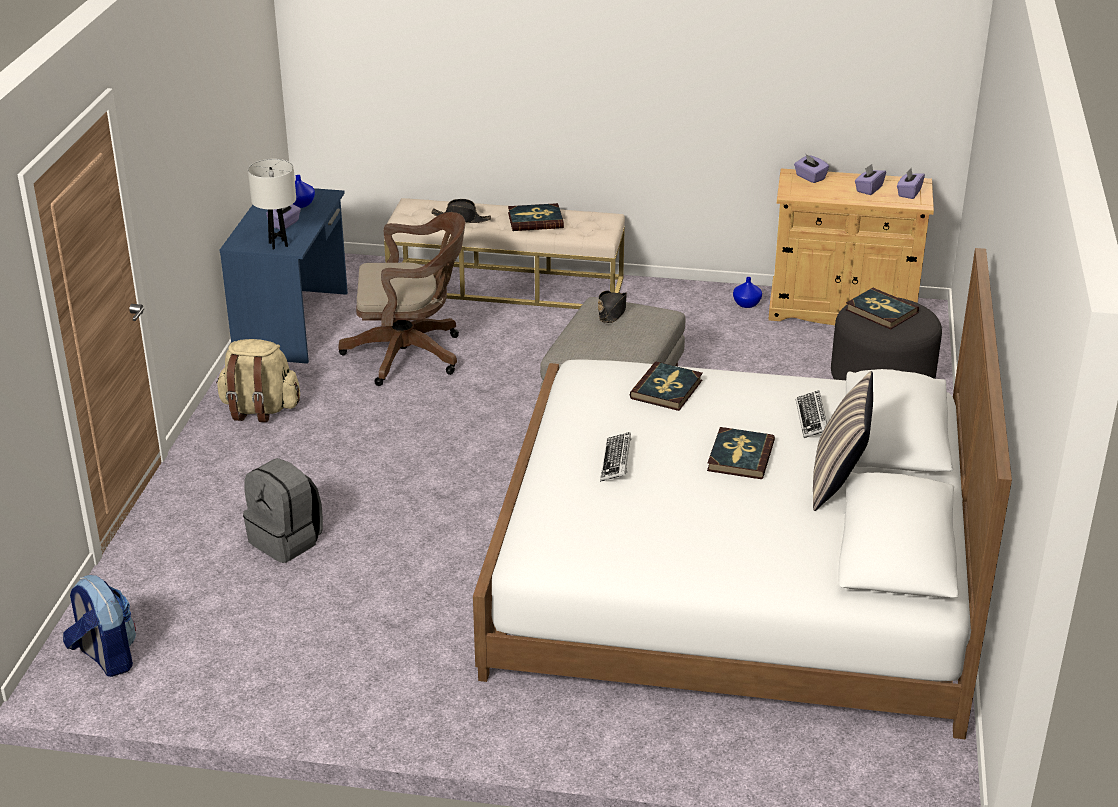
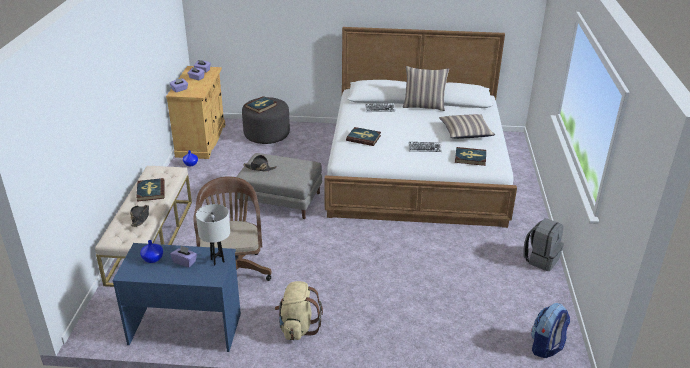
camera: 95 degrees left, 0 degrees up
(287, 541) = (428, 296): grey backpack -> grey backpack (541, 259)
(695, 529) = (466, 132): none -> pillow
(740, 456) = (412, 123): book -> book (470, 158)

